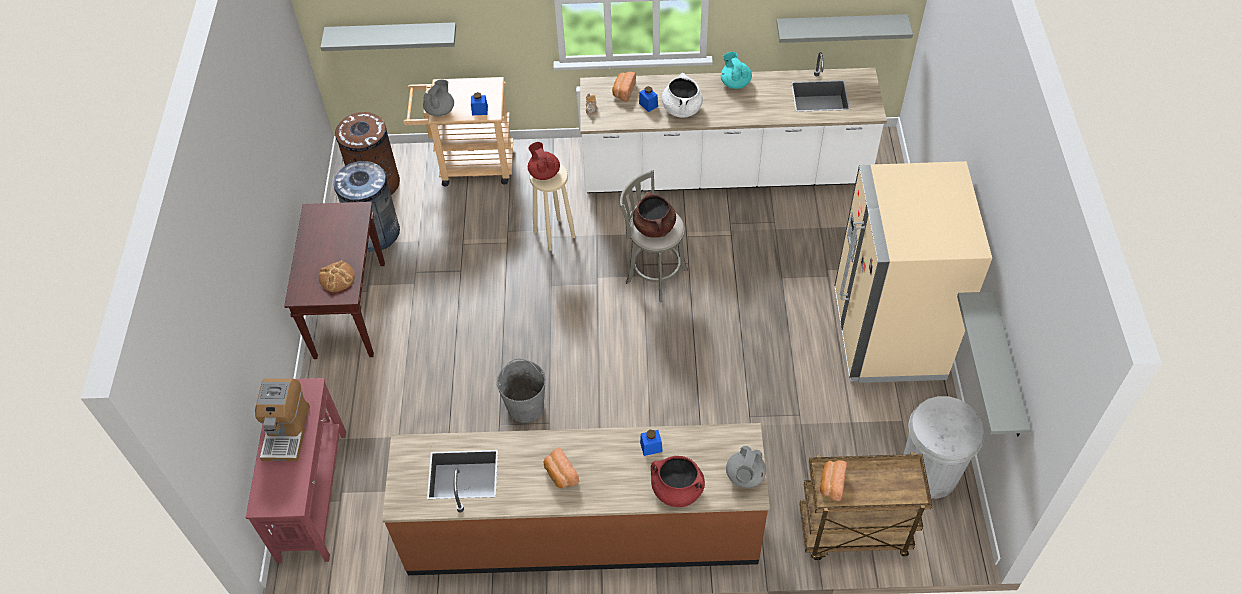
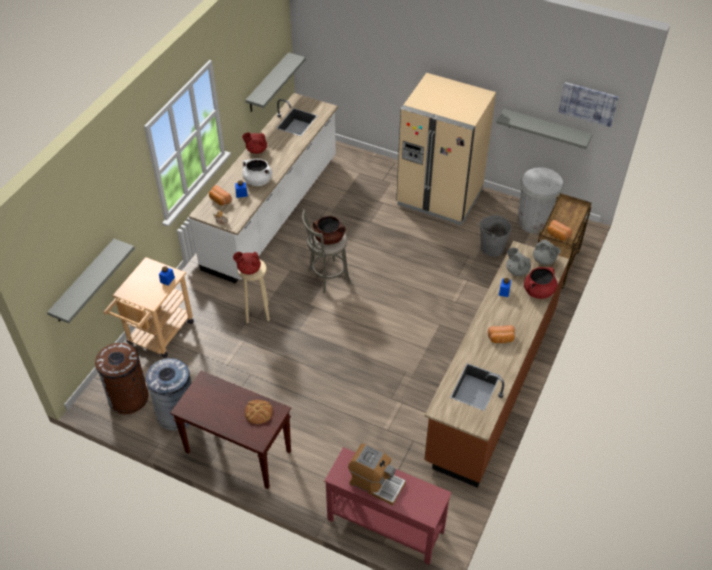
camera: 65 degrees left, 5 degrees down
(440, 110) = (148, 300): grey teapot -> grey teapot (517, 270)
(525, 406) = (385, 379): grey bucket -> grey bucket (492, 247)
(735, 82) = (256, 150): turquoise teapot -> red teapot
(1042, 379) = (588, 103): none -> picture

